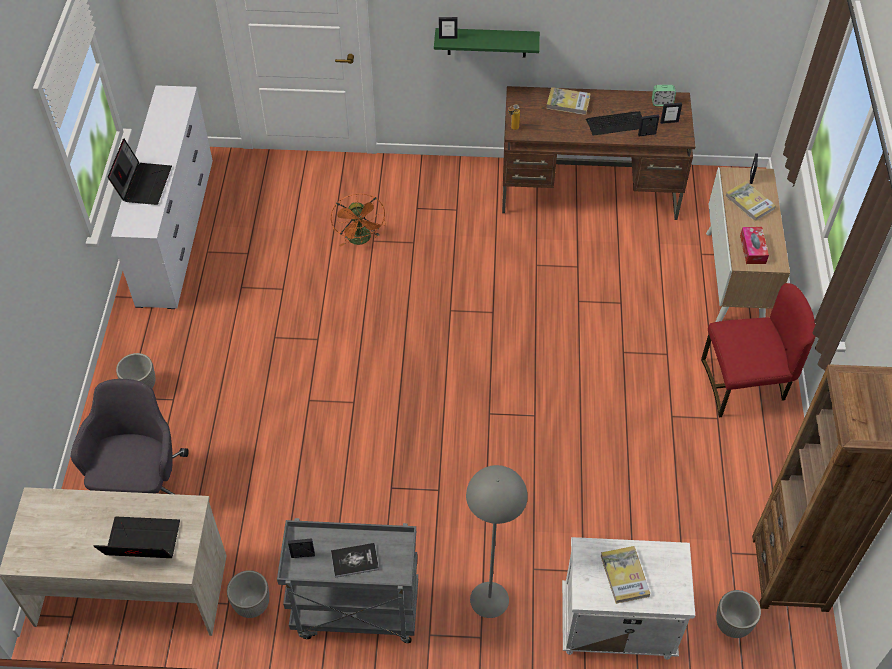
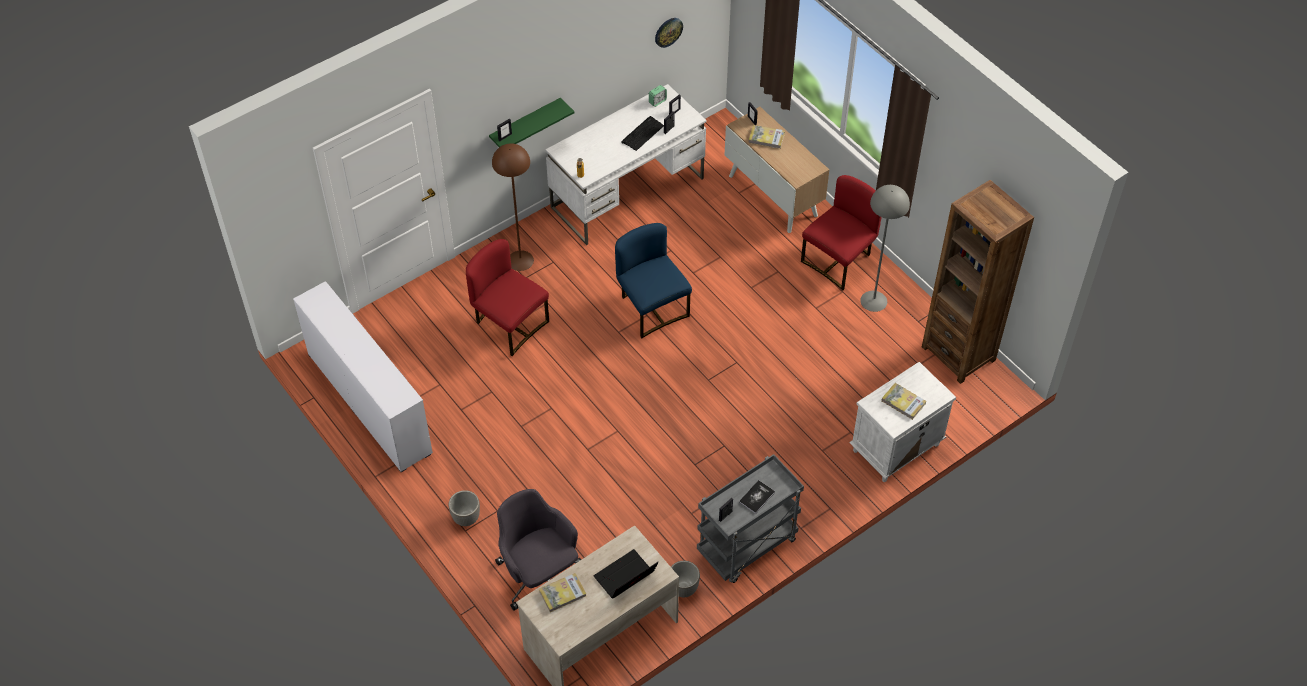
camera: 40 degrees left, 0 degrees up
(143, 183) = (369, 370): laptop -> none
(361, 240) = (509, 324): orange fan -> red chair
(429, 190) = (520, 260): none -> brown floor lamp
(489, 599) = (814, 484): grey floor lamp -> grey floor lamp (873, 301)
(504, 308) = (651, 308): none -> blue chair
(568, 103) = (598, 137): book -> book (562, 593)
(589, 190) = (628, 193): brown desk -> white desk
(707, 25) = (668, 32): none -> wall clock
(732, 625) = (954, 403): planter -> none
(752, 249) = (795, 167): tissue box -> none

